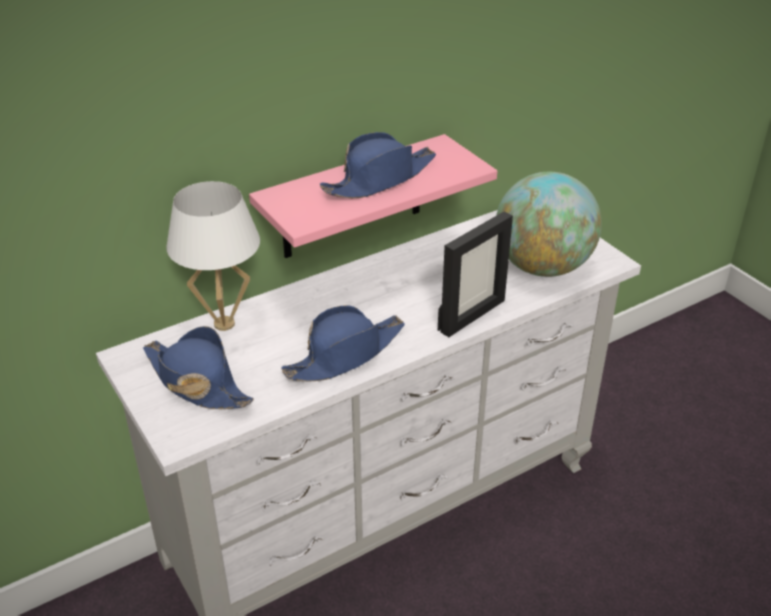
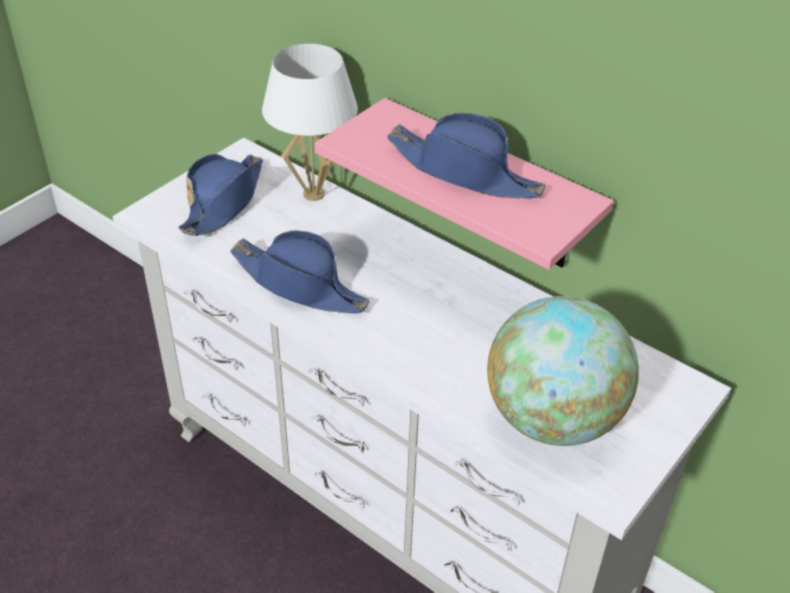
camera: 70 degrees right, 5 degrees up
(471, 315) = (413, 368): picture frame -> none

